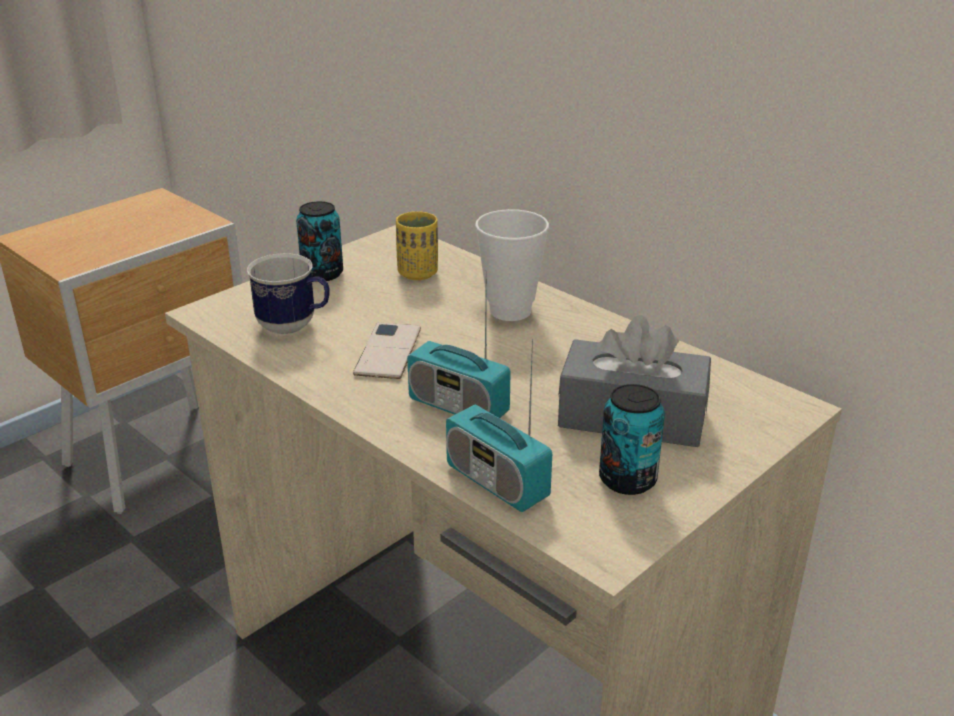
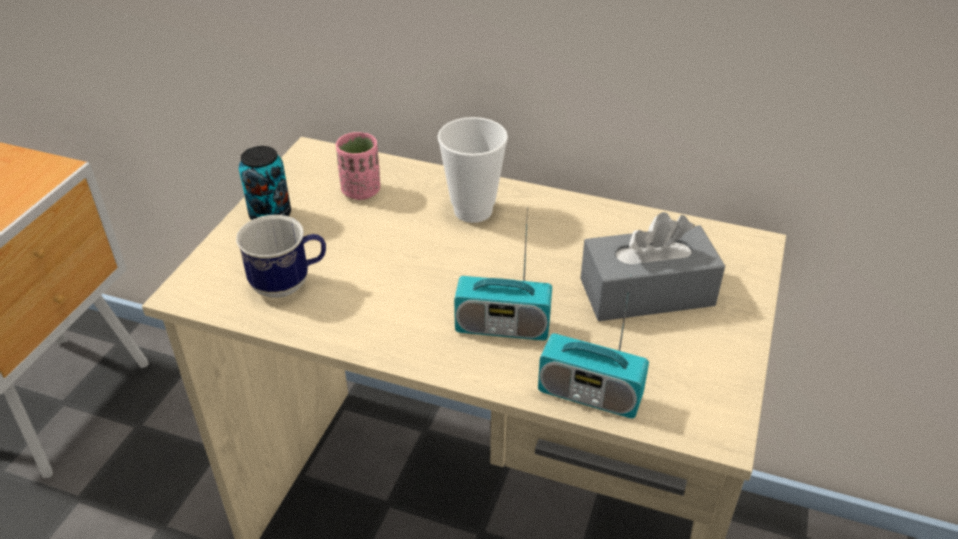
camera: 25 degrees left, 10 degrees up
(388, 351) = (398, 286): phone -> none
(418, 273) = (361, 191): yellow cup -> pink cup
(627, 479) = (686, 356): can -> none

